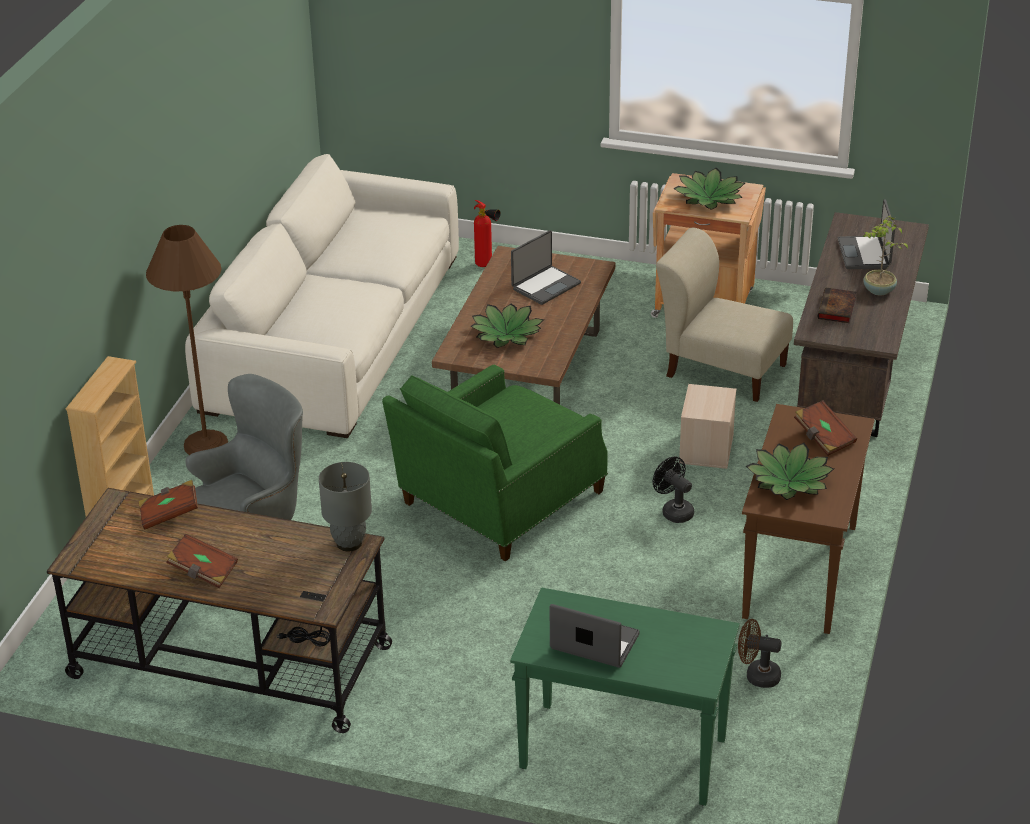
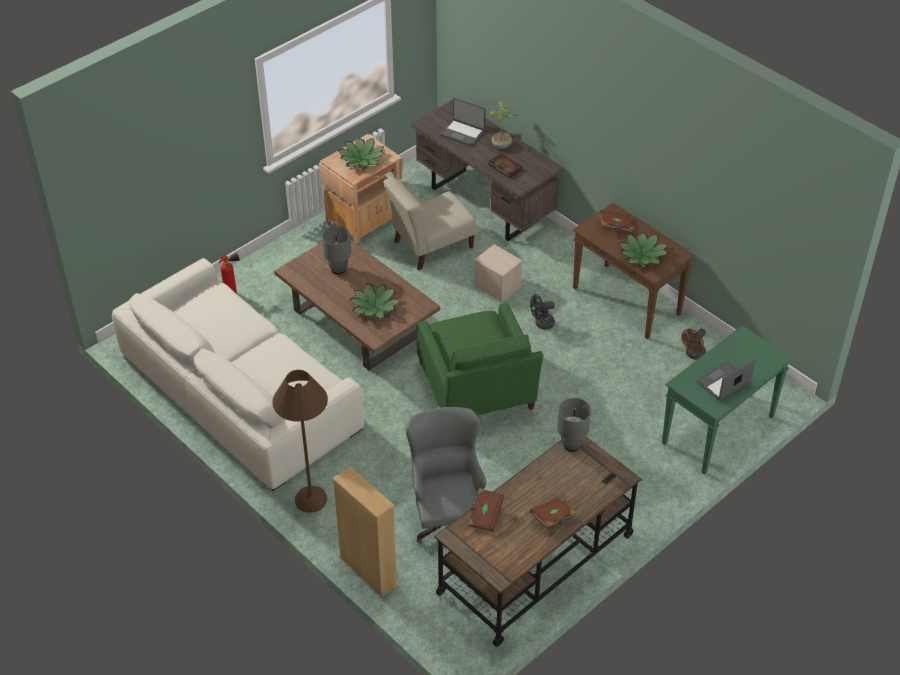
camera: 60 degrees left, 10 degrees up
(545, 286) = (338, 269): laptop -> grey table lamp

